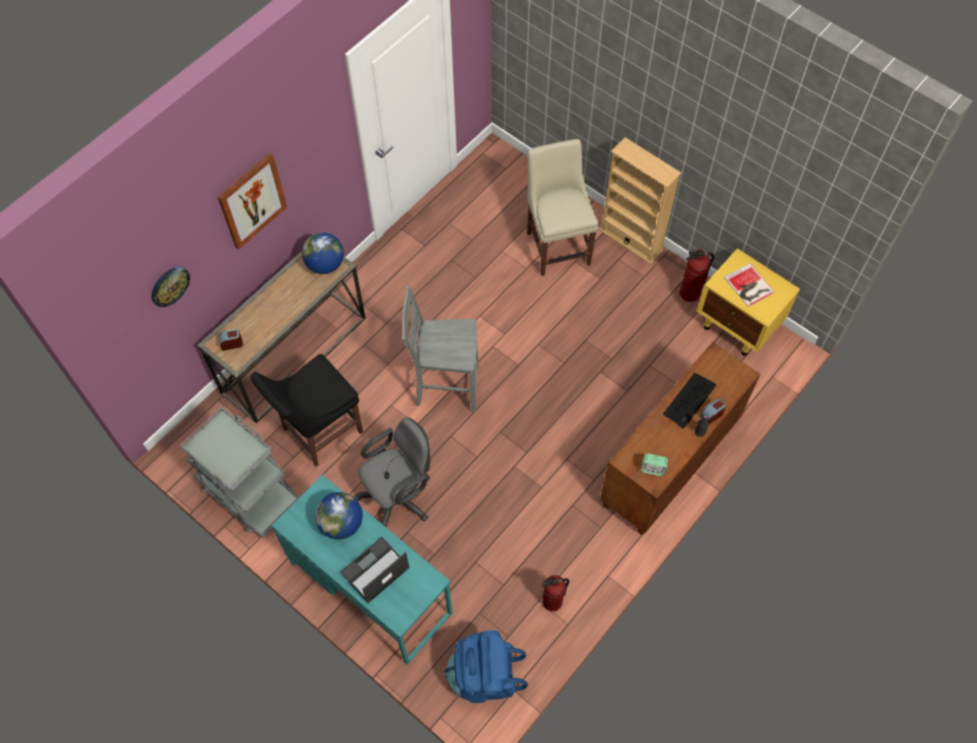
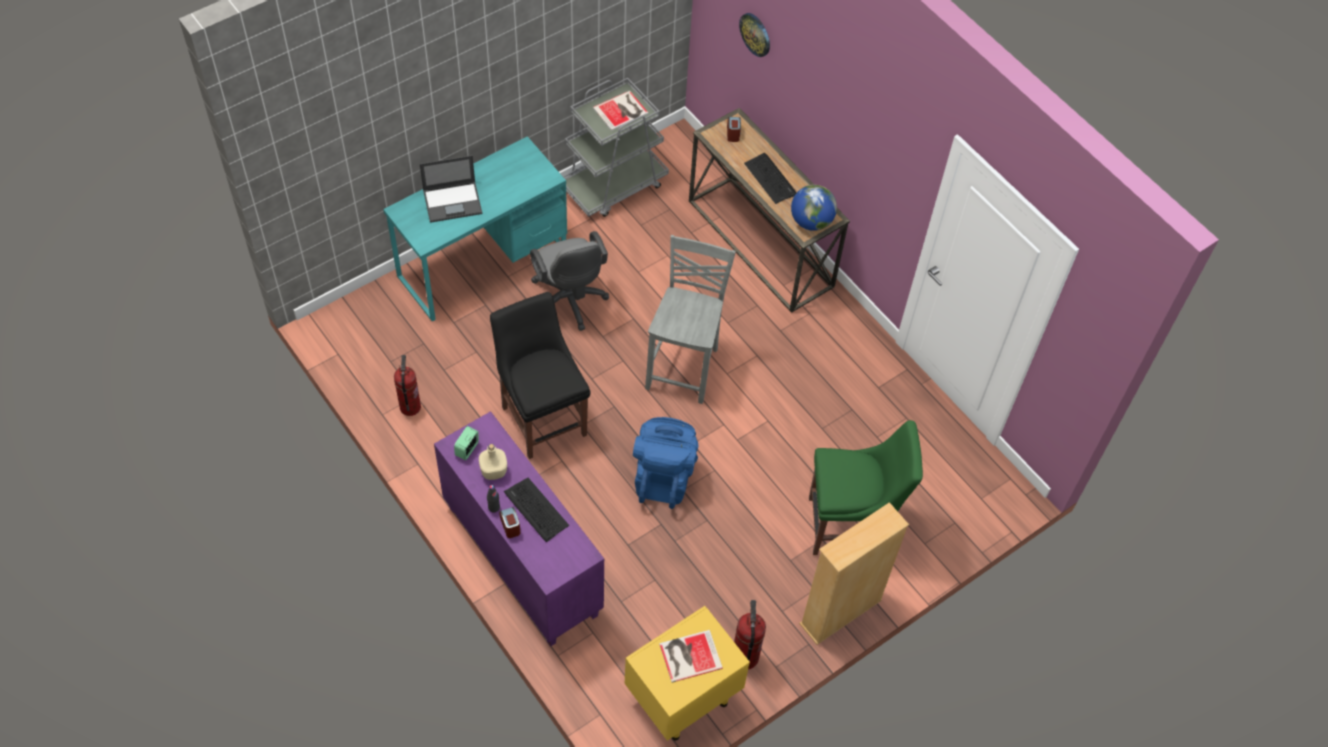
camera: 100 degrees right, 5 degrees down
(223, 443) = (622, 111): none -> book
(252, 200) = (832, 93): picture -> none
(282, 303) = (770, 179): none -> keyboard
(319, 432) = (662, 249): black chair -> black chair (542, 417)
(341, 523) = (509, 186): globe -> none
(374, 570) = (453, 202): laptop -> laptop turned 105 degrees clockwise
(484, 677) = (360, 333): blue backpack -> blue backpack (663, 476)
(557, 245) = (850, 526): beige chair -> green chair
(666, 442) = (493, 471): none -> beige bottle
(669, 465) = (520, 560): brown cabinet -> purple cabinet

